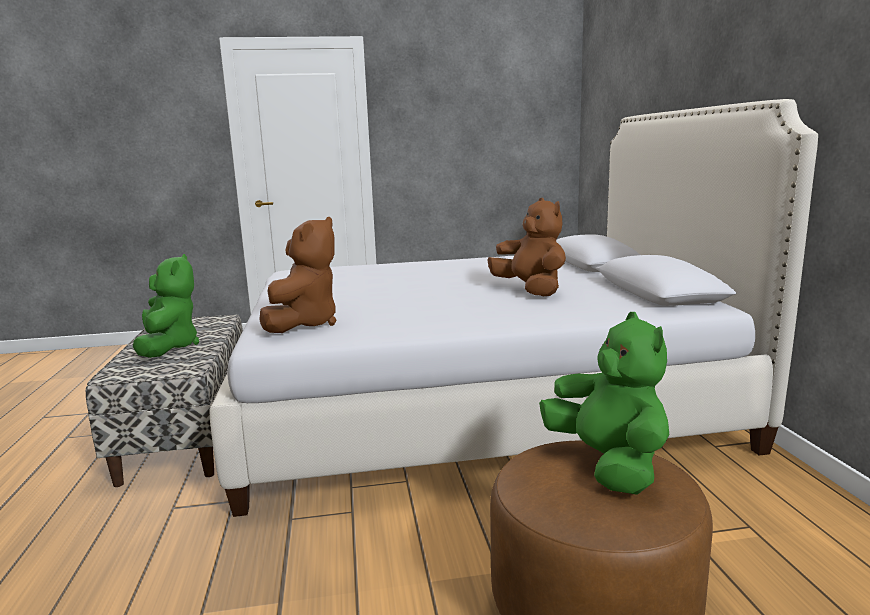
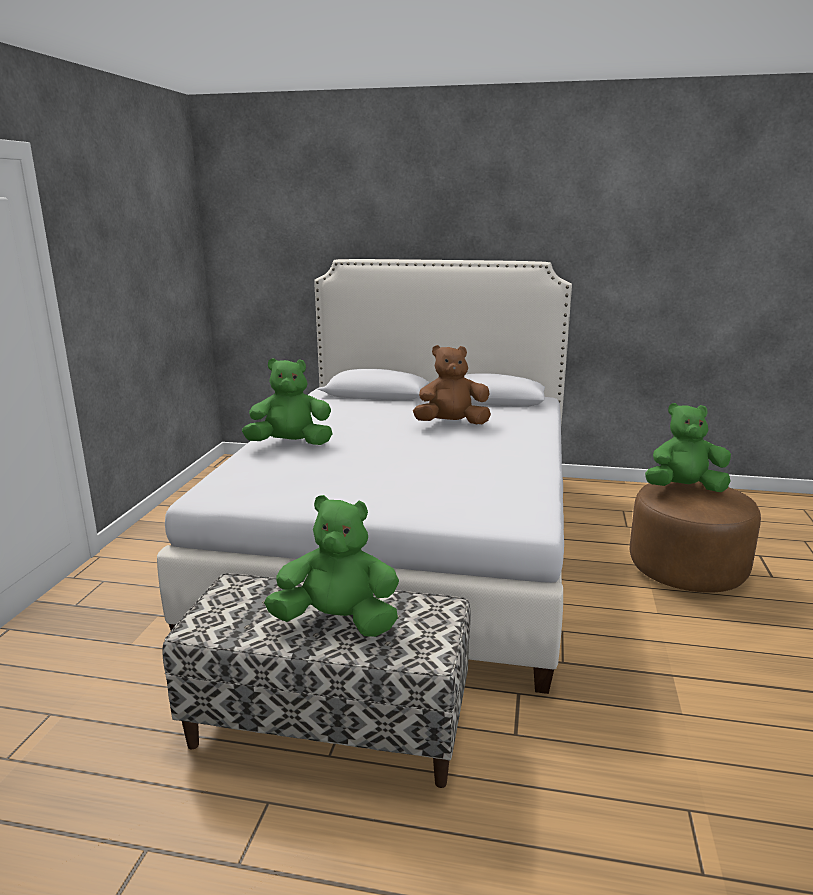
camera: 70 degrees left, 5 degrees up
(304, 324) = (488, 504): brown plush toy -> none
(408, 267) = (290, 444): none -> green plush toy

